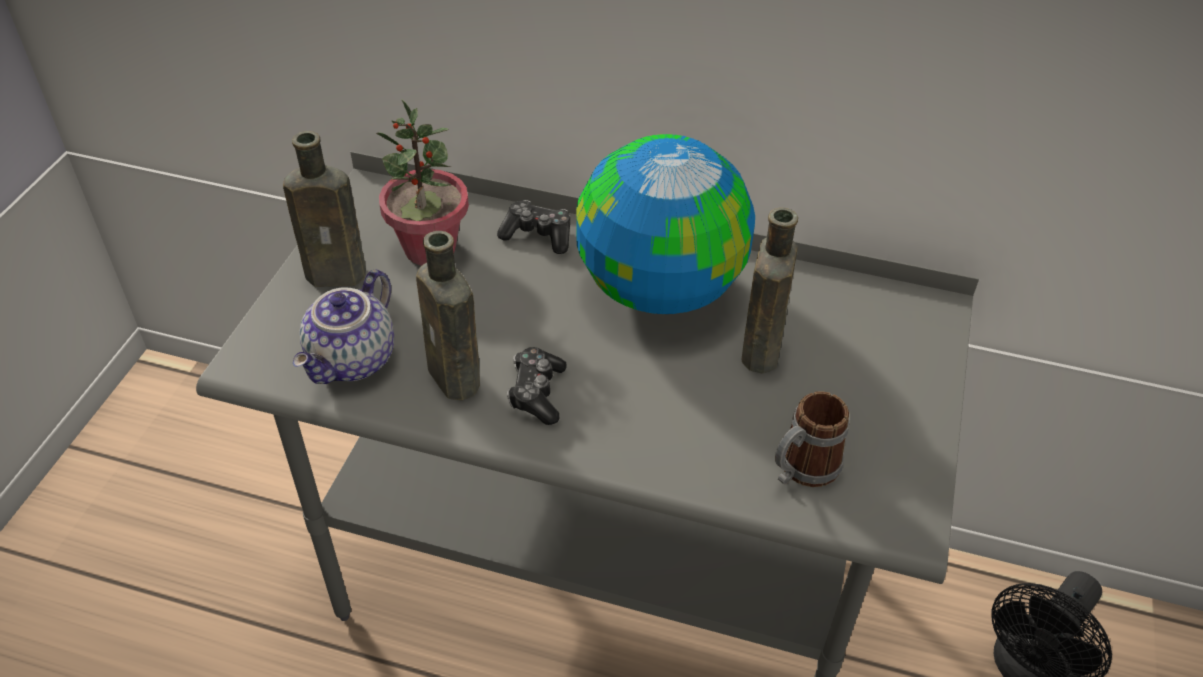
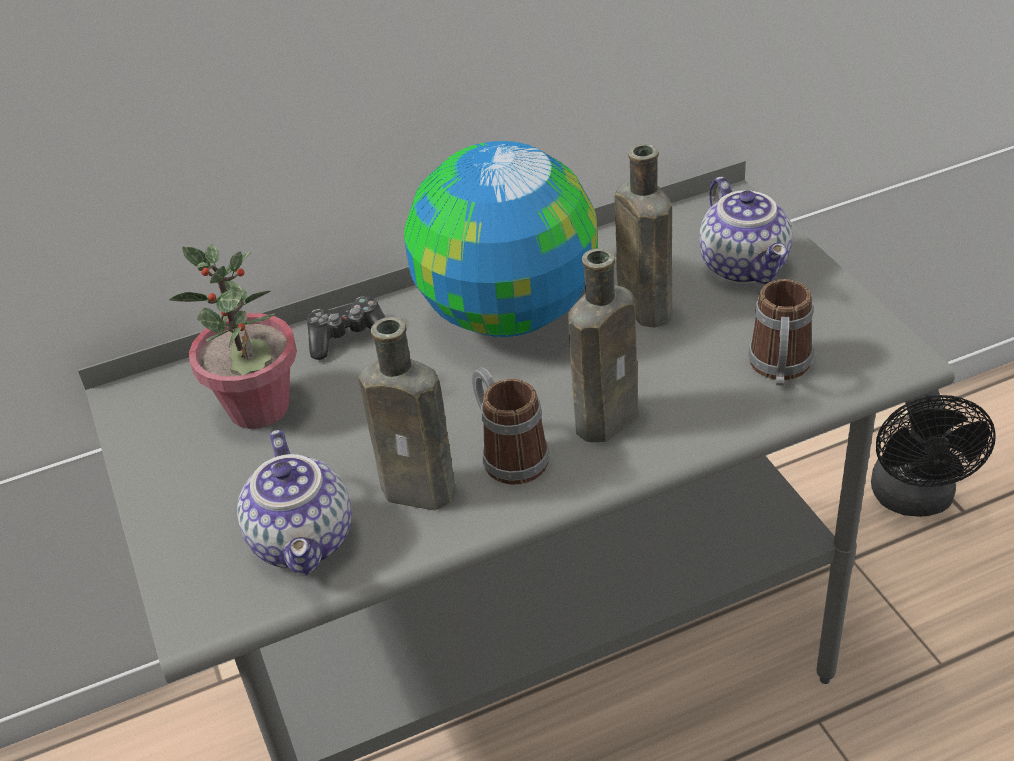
camera: 35 degrees left, 5 degrees down
(340, 274) = (194, 482): brown bottle -> brown bottle (610, 417)
(537, 393) = (508, 454): game controller -> mug
(880, 370) = (746, 267): none -> teapot

